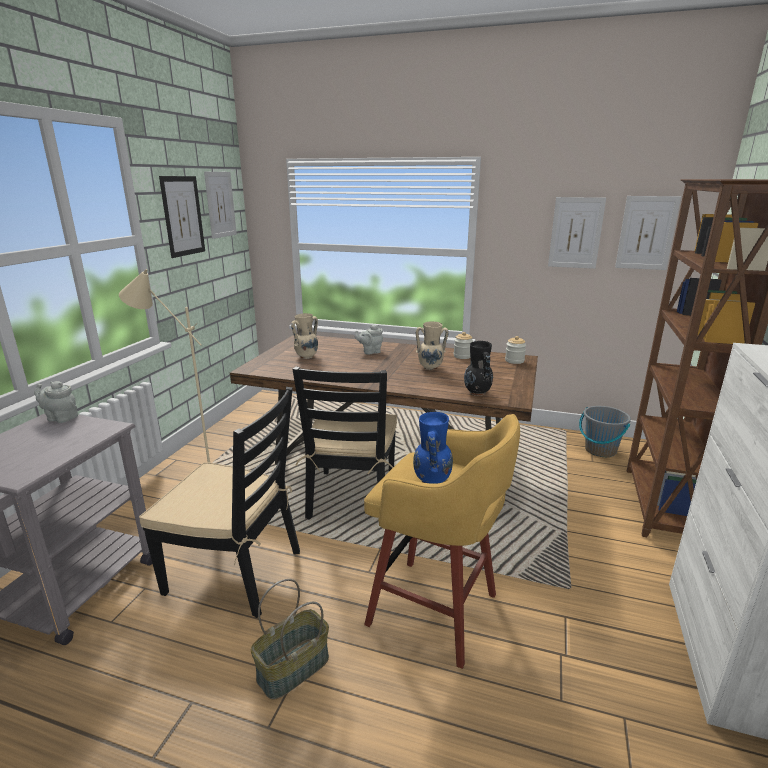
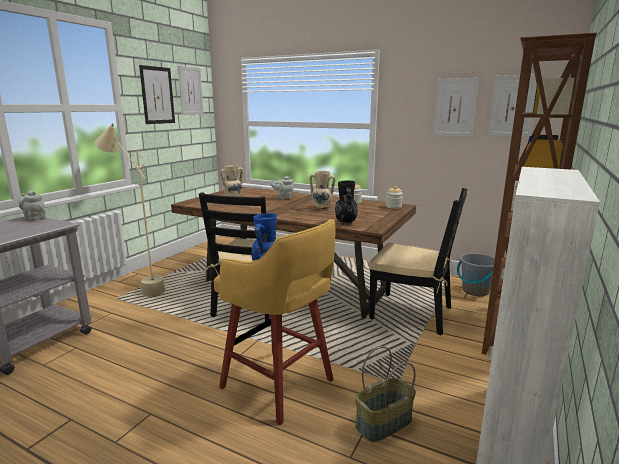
camera: 10 degrees right, 5 degrees down
(235, 572) = (143, 344): black chair -> black chair (412, 313)
(293, 669) = (152, 409): basket -> basket (384, 424)

